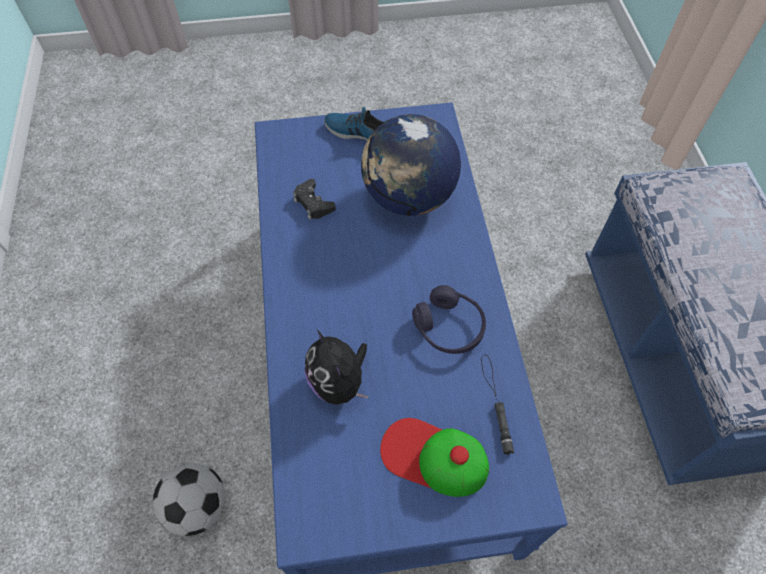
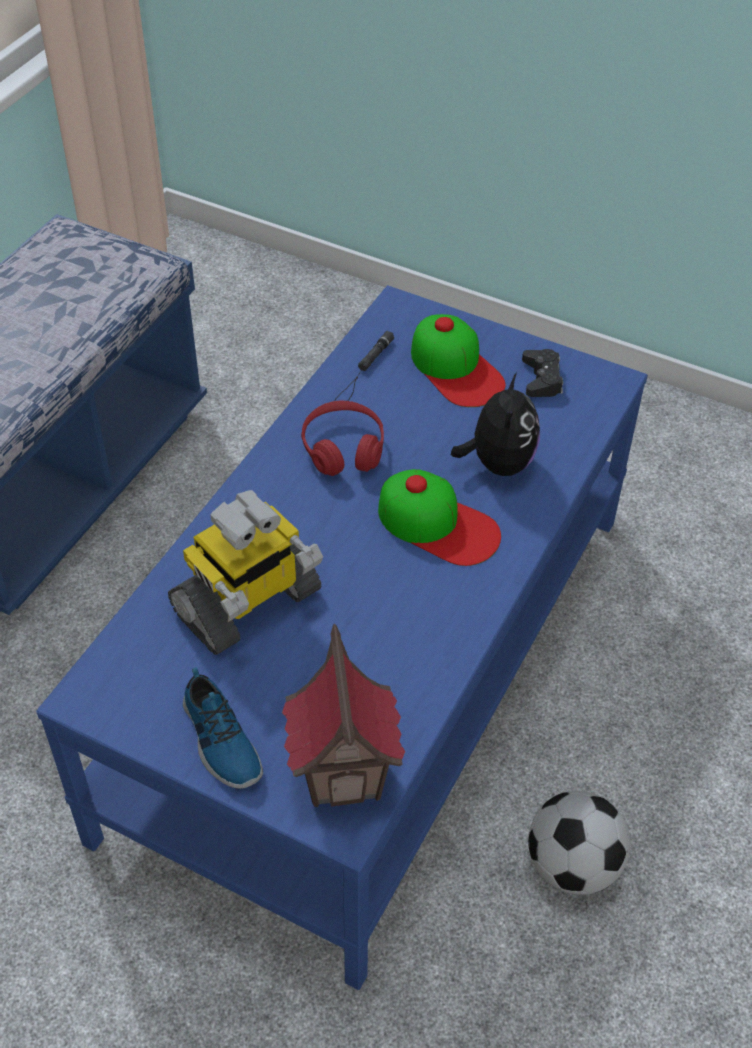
camera: 145 degrees left, 10 degrees down
(197, 507) = (690, 649): football -> football (574, 866)
(290, 151) = (344, 773): none -> toy house
(313, 203) = (376, 668): black game controller -> black game controller (542, 379)
(344, 308) = (438, 524): none -> cap
(408, 197) = (247, 603): globe -> toy robot
(449, 327) = (343, 448): purple headphones -> red headphones

